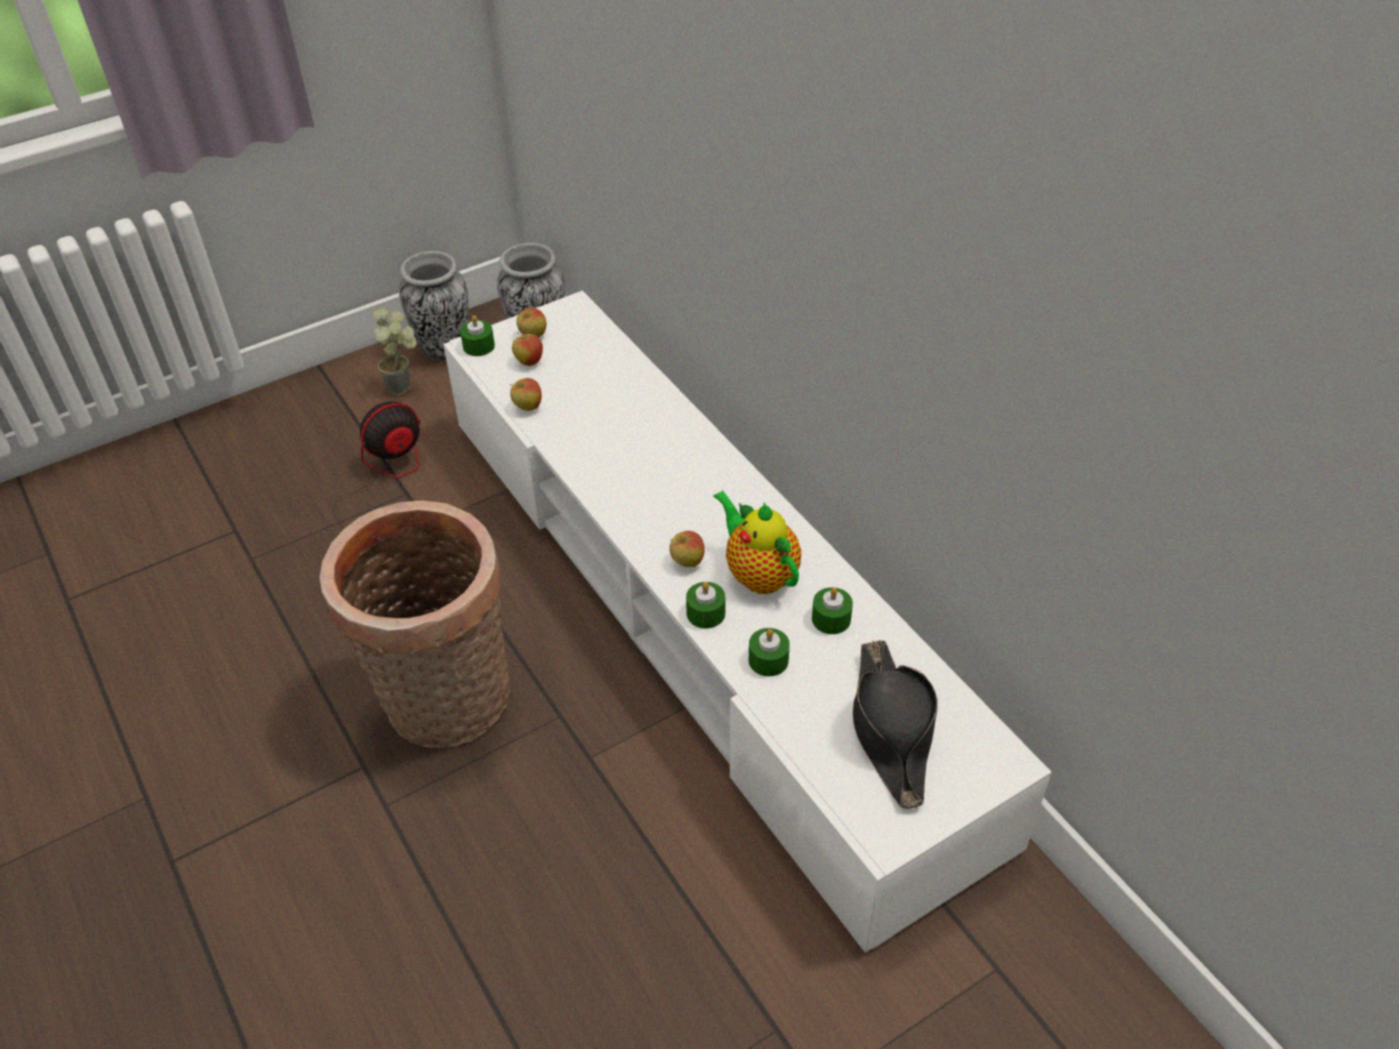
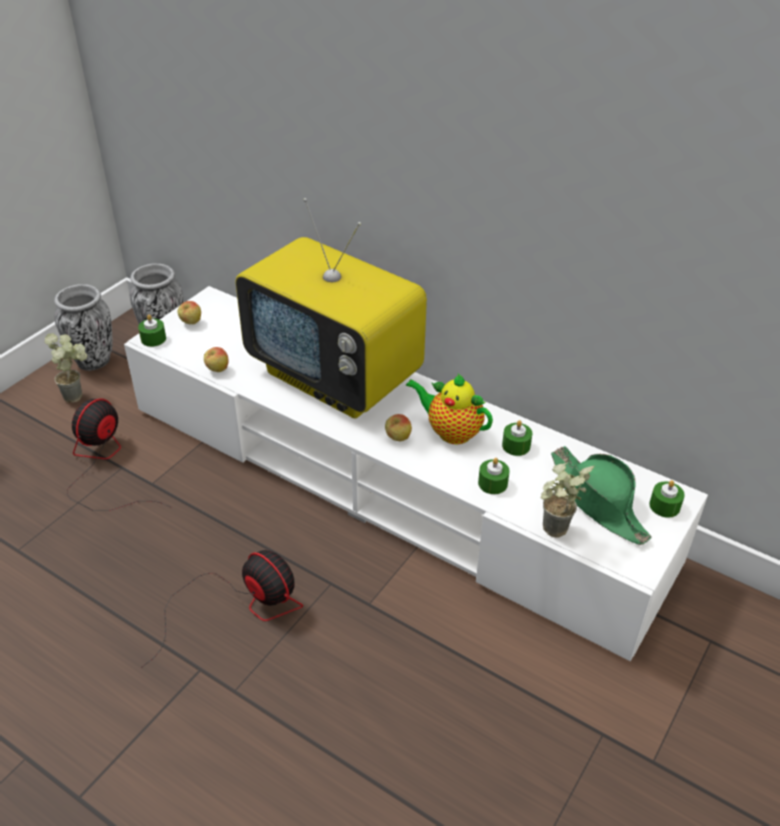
camera: 25 degrees left, 5 degrees down
(446, 706) = (241, 605): basket -> fan
(529, 362) = (199, 340): apple -> none
(661, 458) = (336, 378): none -> television
(705, 613) = (431, 467): green candle -> green candle (664, 506)
(802, 754) = (554, 534): none -> potted plant
(891, 730) = (598, 501): black hat -> green hat

